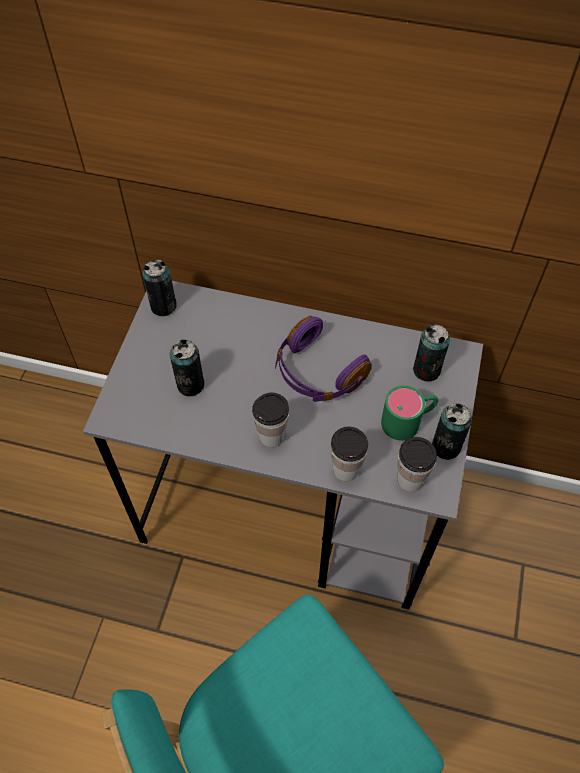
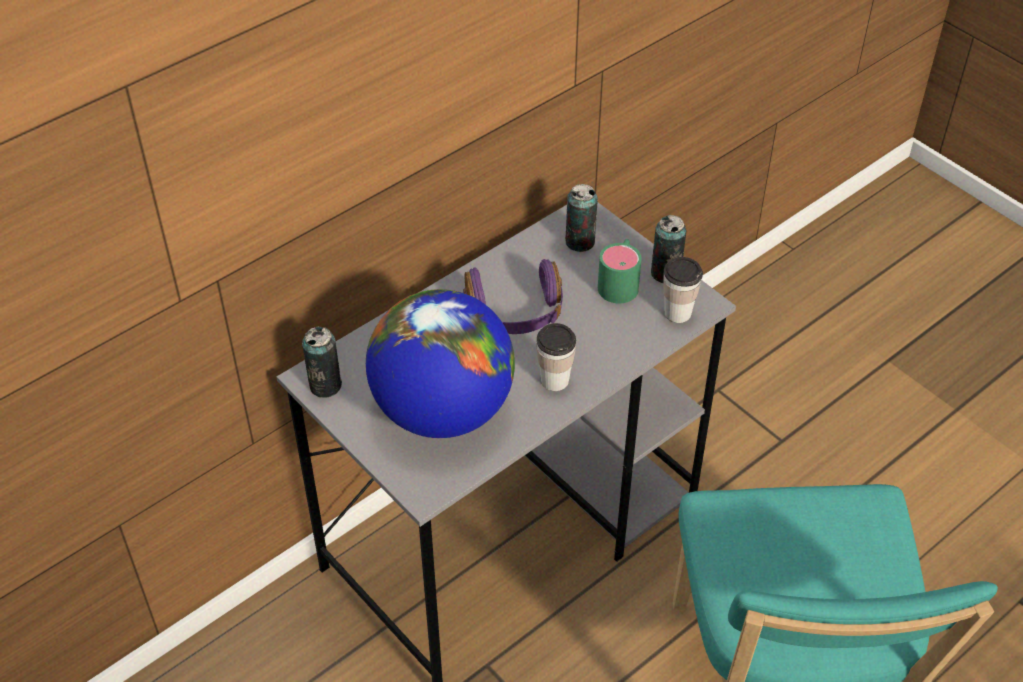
camera: 55 degrees left, 10 degrees down
(190, 384) = (443, 410): can -> globe
(346, 470) = (633, 348): cup -> none

